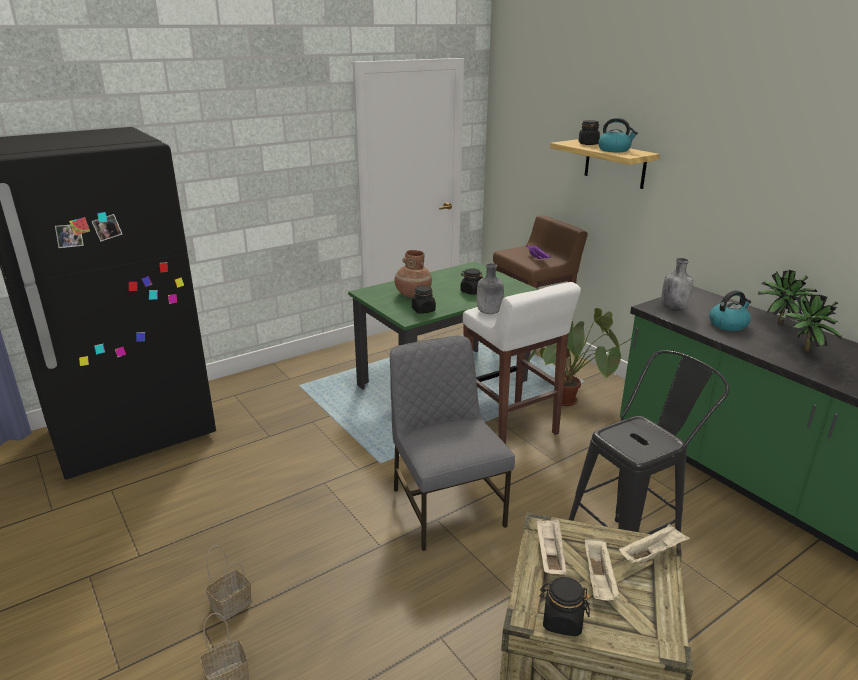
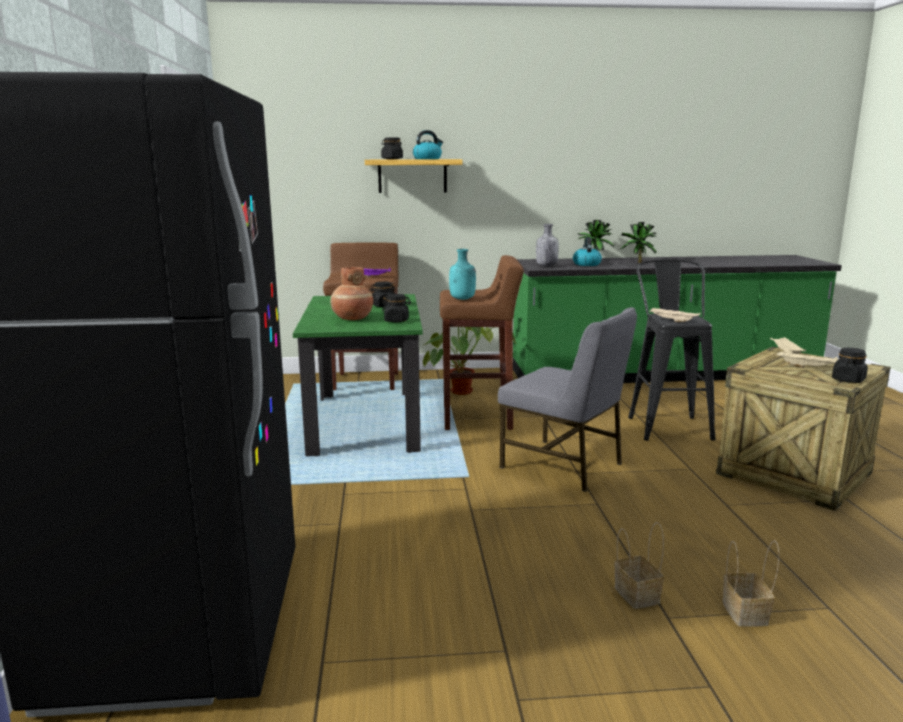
camera: 60 degrees left, 10 degrees down
(445, 506) = (563, 465): grey chair -> grey chair turned 150 degrees counterclockwise
(489, 312) = (463, 299): grey bottle -> turquoise bottle
(510, 429) = (478, 417): white stool -> brown stool
(549, 555) = (778, 371): beige tray -> beige tray (672, 321)

